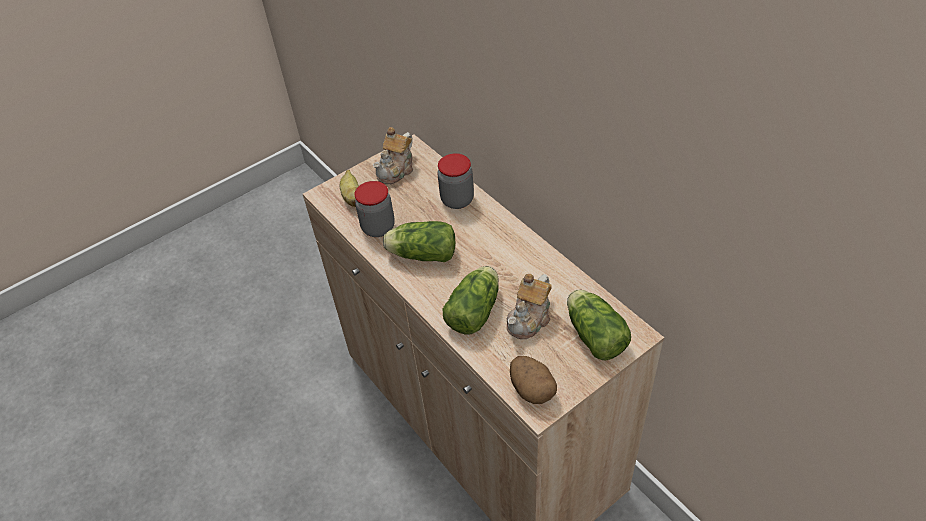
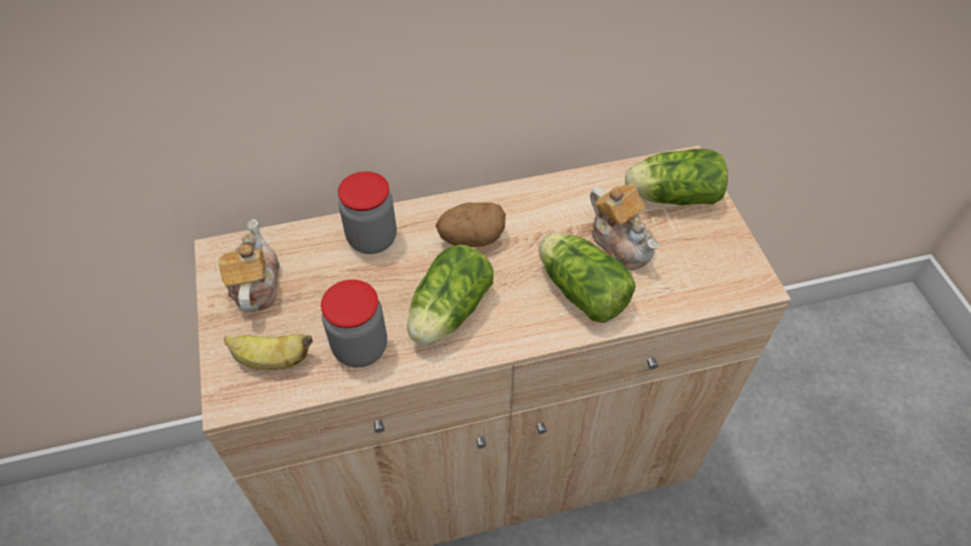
camera: 70 degrees left, 5 degrees up
(396, 170) = (255, 285): teapot -> teapot turned 150 degrees counterclockwise
(532, 389) = (726, 280): potato -> potato (471, 238)

